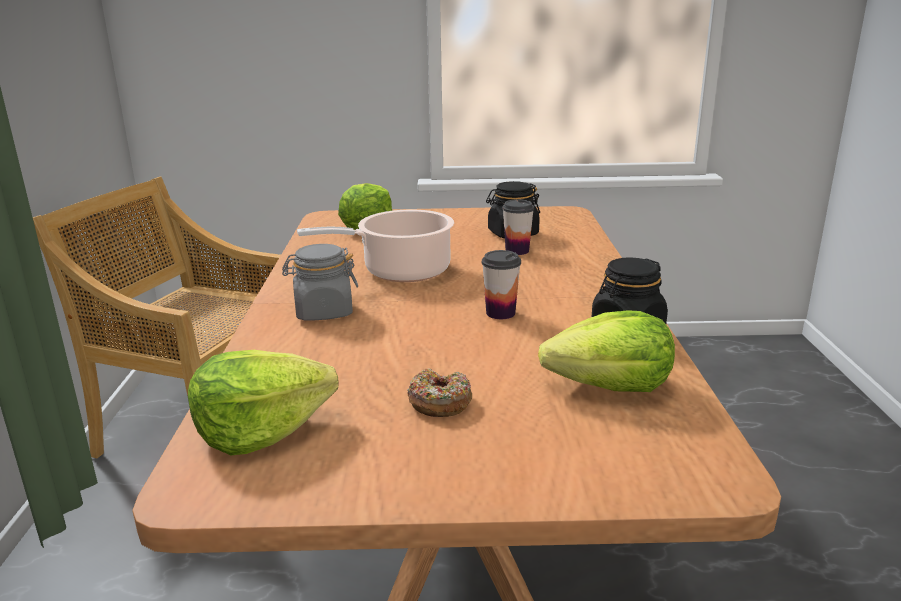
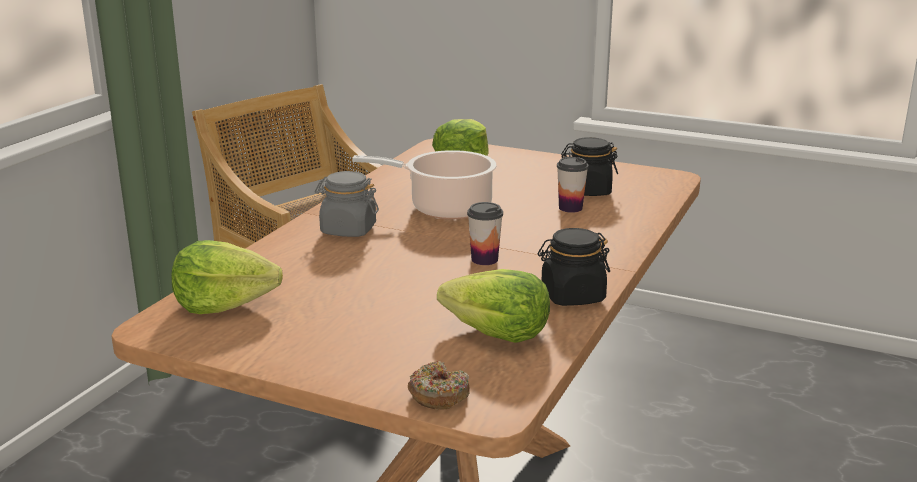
camera: 25 degrees right, 0 degrees up
(439, 402) = (357, 314): donut -> donut (438, 395)

